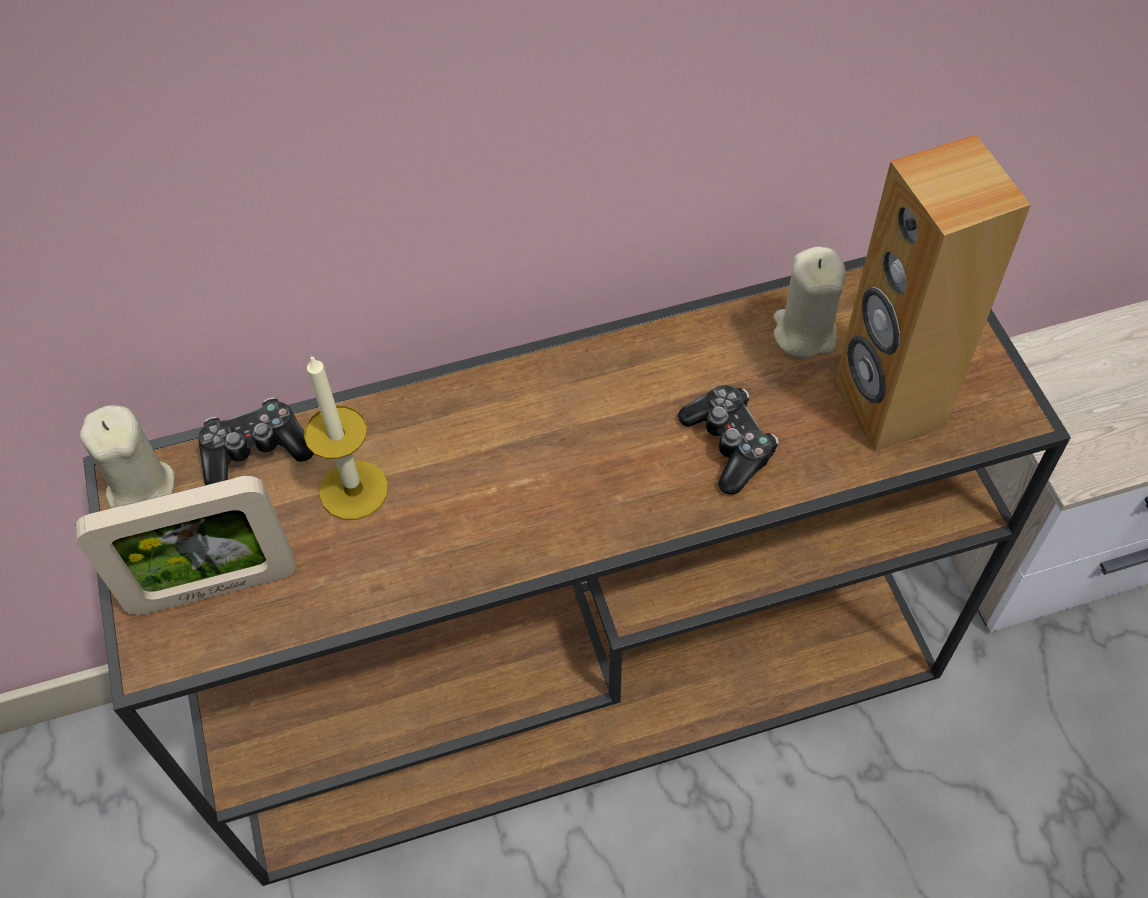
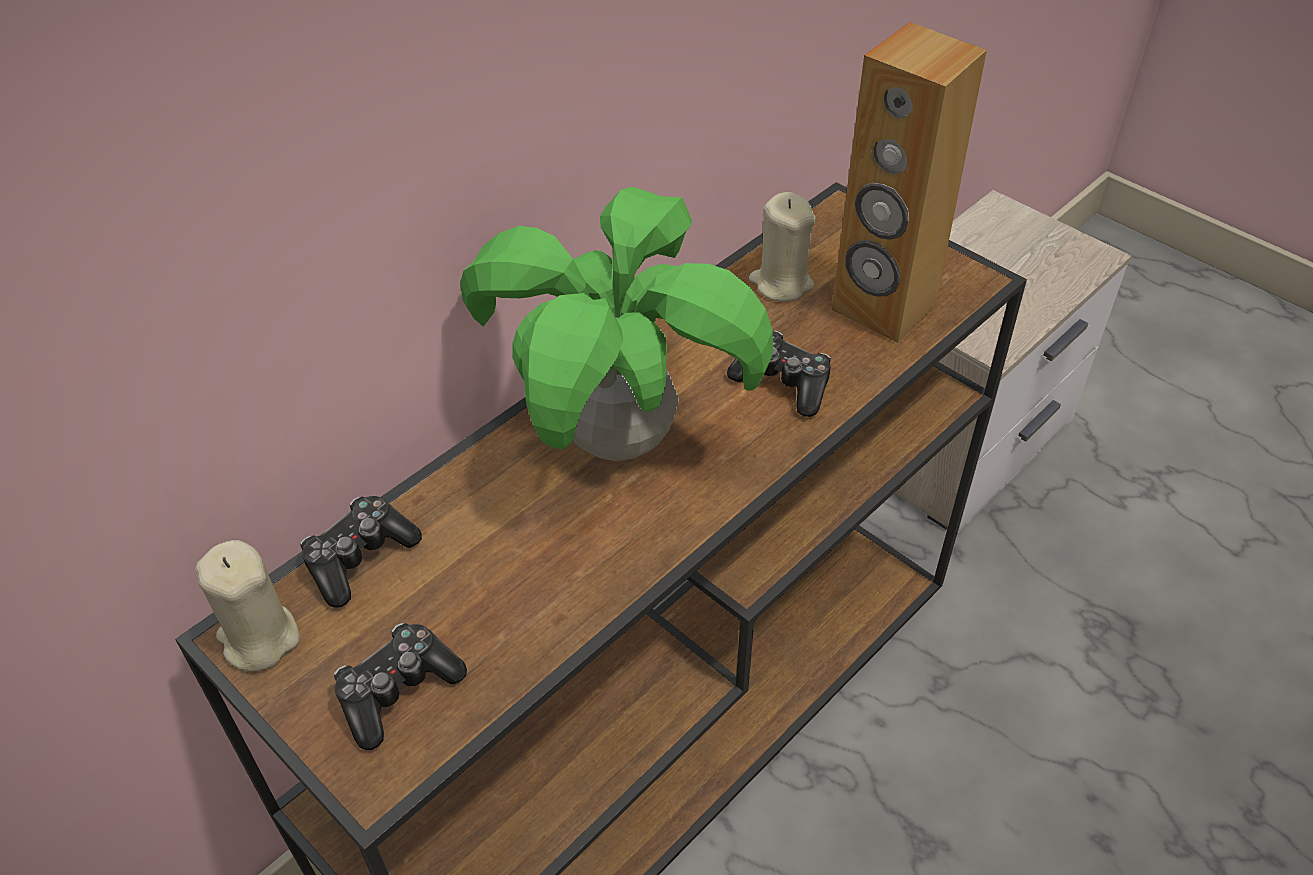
camera: 30 degrees left, 10 degrees down
(214, 588) = (397, 691): picture frame -> game controller
(354, 490) = (480, 549): candle -> none
(537, 434) = (617, 438): none -> potted plant

